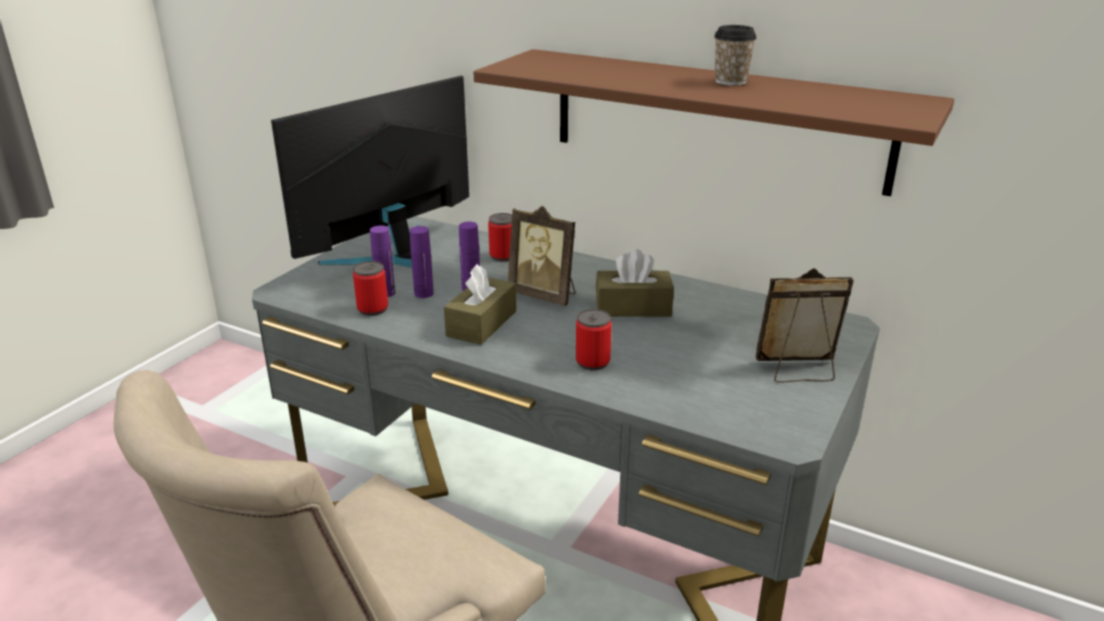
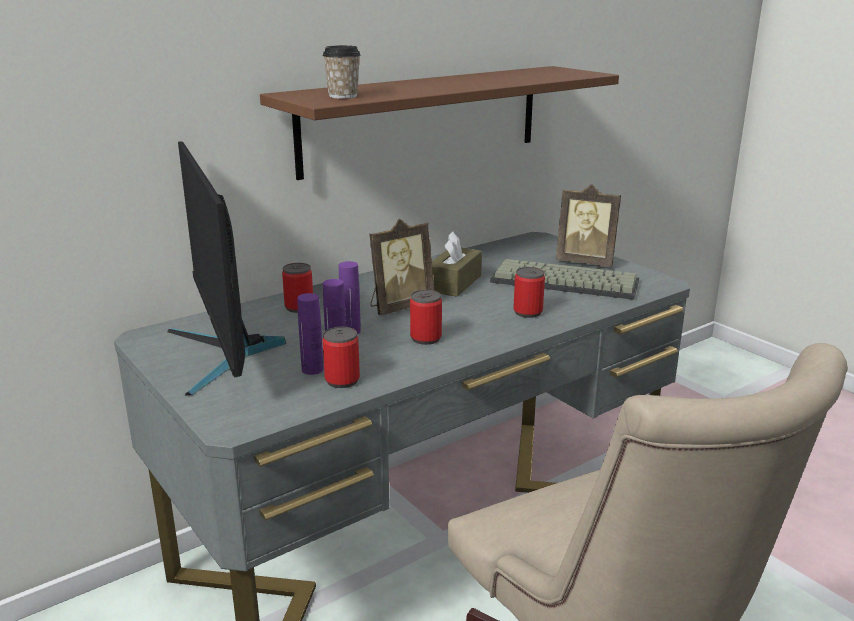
camera: 65 degrees left, 5 degrees down
(481, 323) = (426, 338): brown tissue box -> can
(705, 367) = (562, 282): none -> keyboard
(730, 81) = (460, 79): cup -> cup (343, 96)
(798, 371) = (586, 262): picture frame -> picture frame turned 90 degrees counterclockwise

